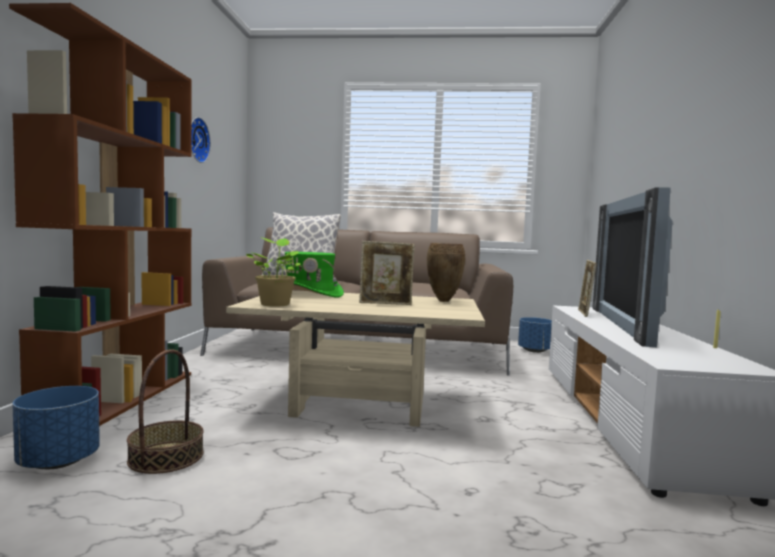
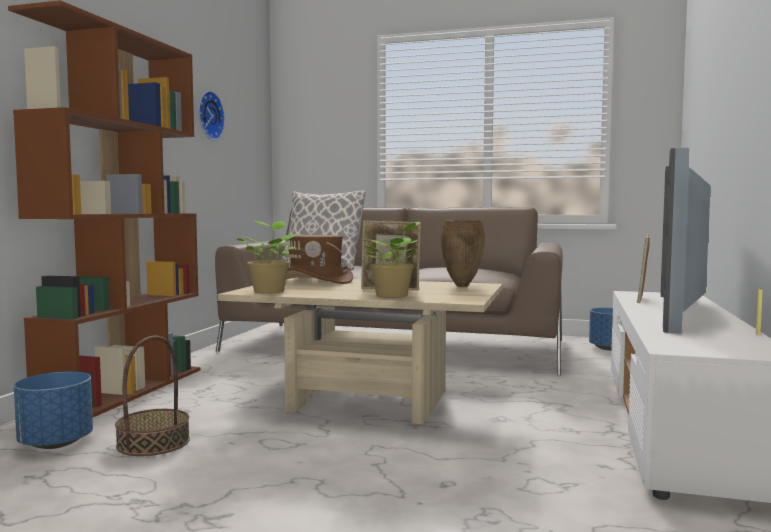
camera: 10 degrees right, 0 degrees up
(309, 294) = (316, 281): green hat -> brown hat
(396, 311) = (393, 296): none -> potted plant

